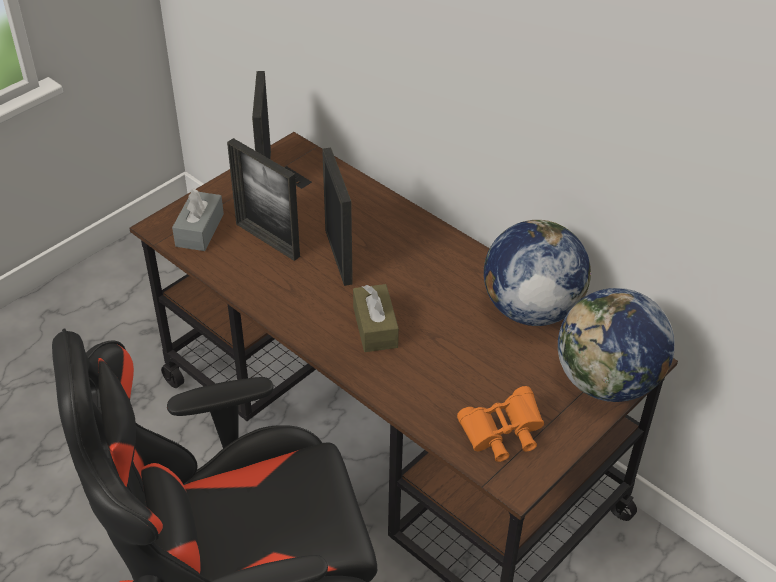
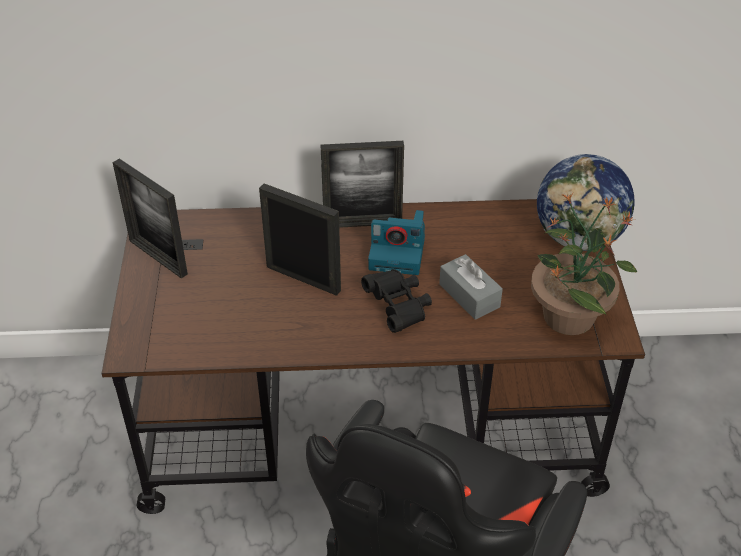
camera: 45 degrees left, 0 degrees up
(199, 230) = (167, 333): grey tissue box -> grey tissue box (469, 295)
(267, 240) = (233, 303): picture frame -> picture frame (362, 223)
(375, 327) = (398, 308): brown tissue box -> black binoculars
(434, 288) = (398, 253): none -> camera
(502, 435) = (569, 315): orange binoculars -> potted plant
(530, 310) = (476, 225): globe -> none

